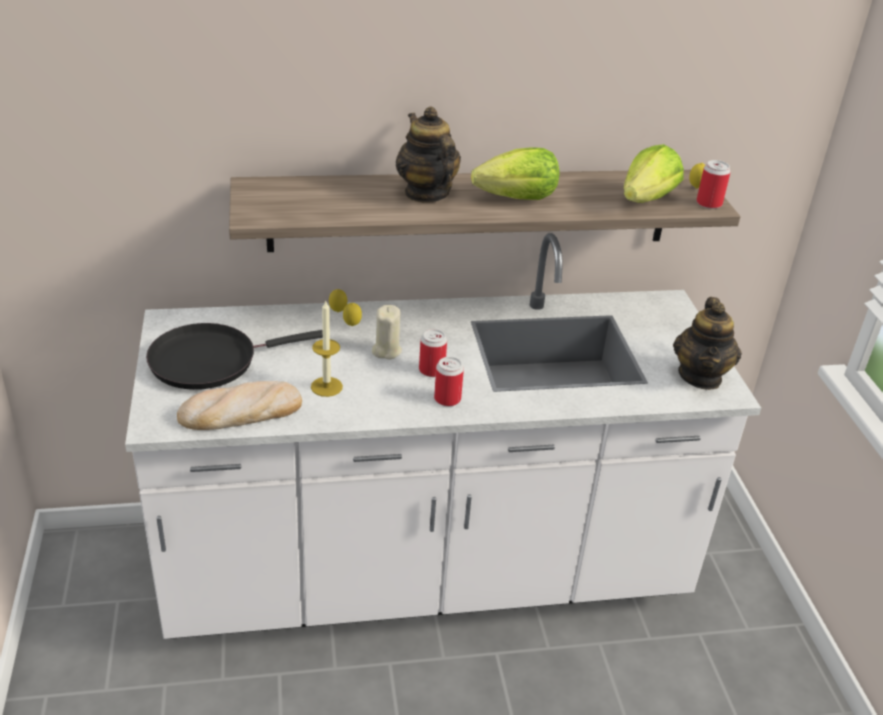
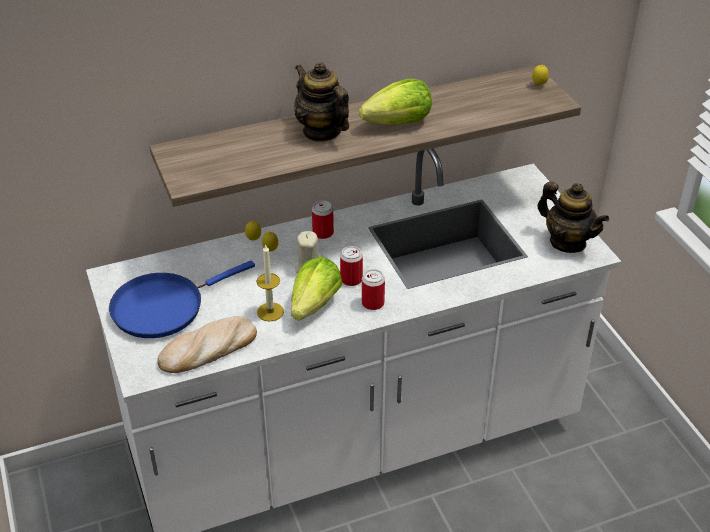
camera: 10 degrees left, 5 degrees up
(210, 360) = (163, 307): black frying pan -> blue frying pan
(647, 200) = (503, 105): lettuce -> lettuce (315, 305)
(700, 376) = (567, 242): teapot -> teapot turned 45 degrees counterclockwise
(709, 203) = (553, 99): can -> can (323, 233)

